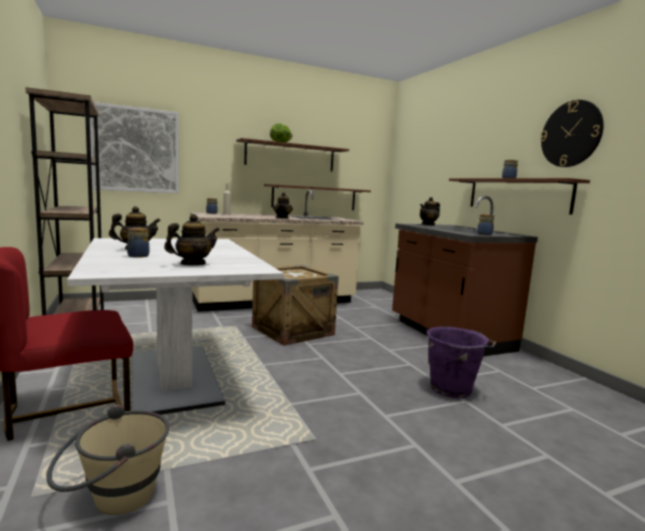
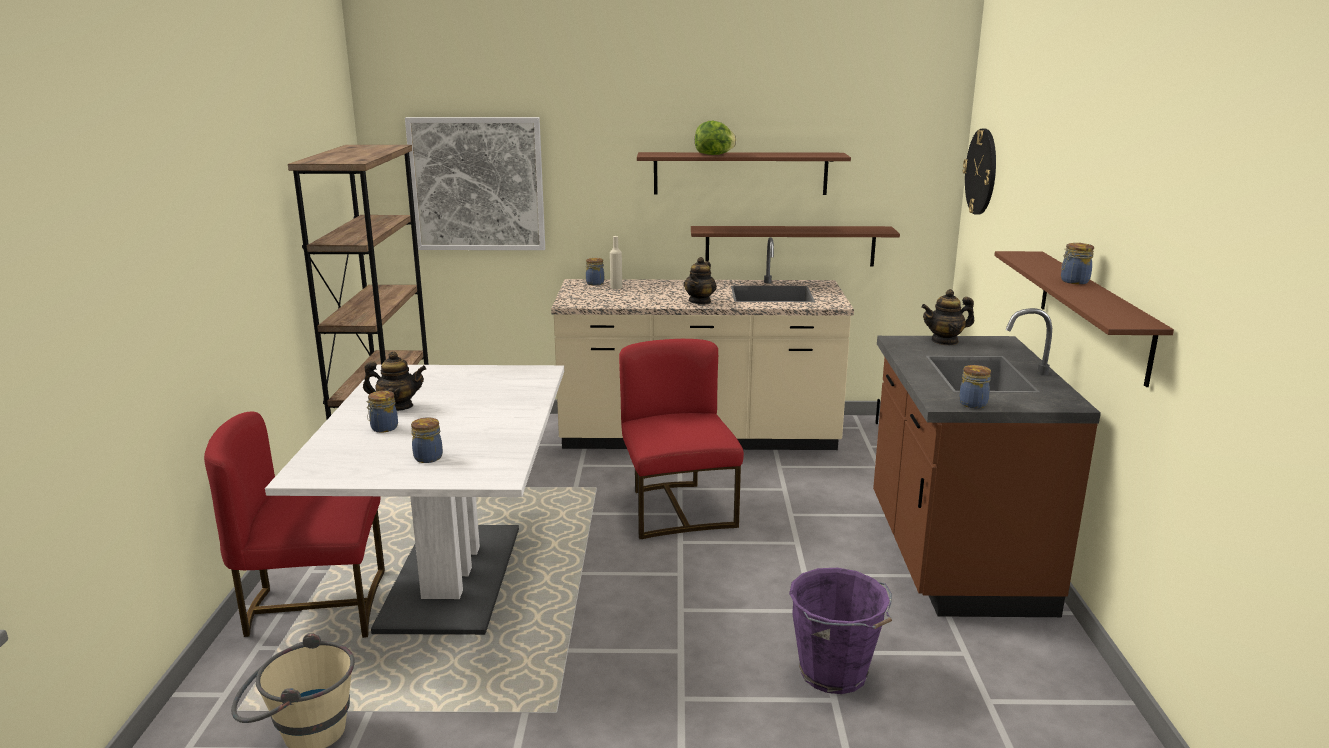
camera: 25 degrees right, 10 degrees up
(192, 264) = (428, 457): teapot -> jar
(292, 331) = (677, 509): crate -> red chair
(571, 134) = (1163, 222): wall clock -> wall clock (981, 171)

